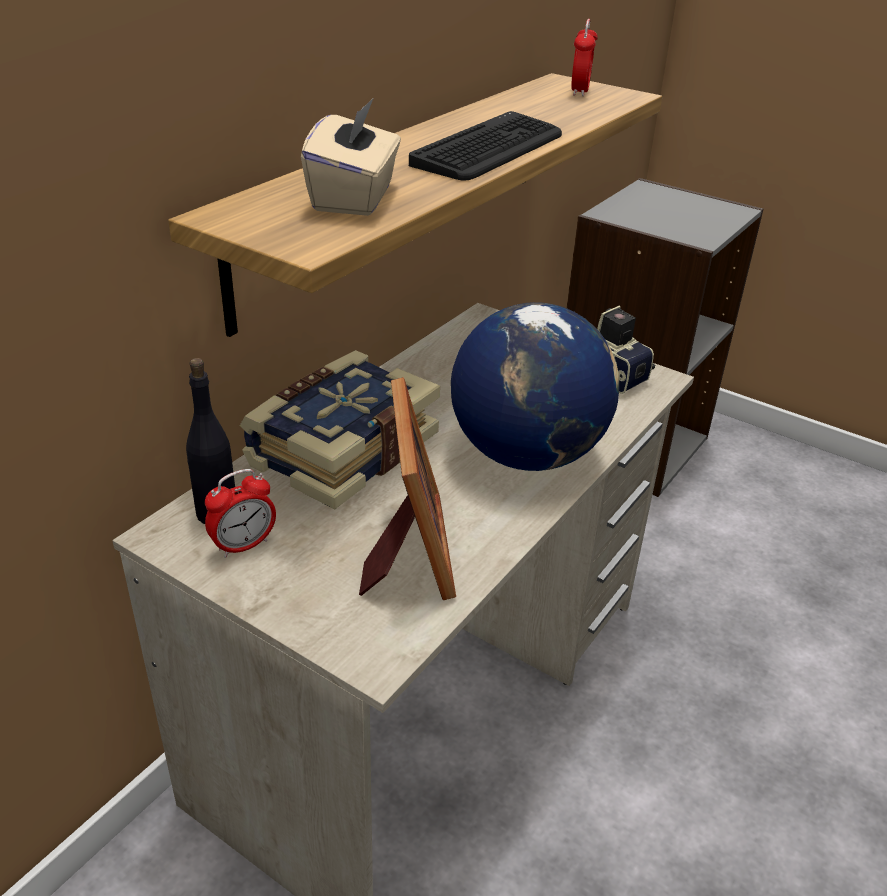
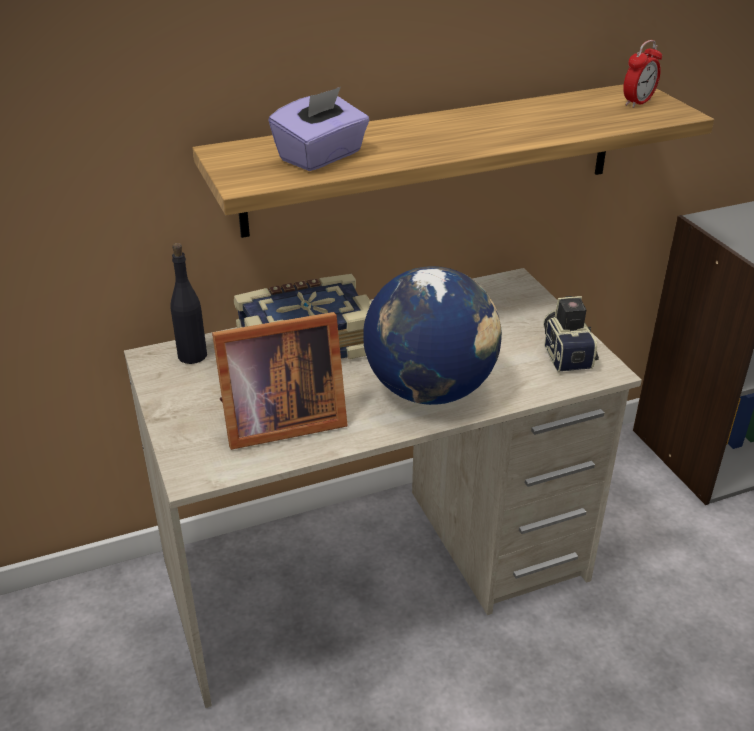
camera: 35 degrees right, 0 degrees up
(243, 545) = (188, 380): alarm clock -> none
(355, 198) = (321, 157): beige tissue box -> purple tissue box
(408, 552) = (278, 422): picture frame -> picture frame turned 45 degrees clockwise
(490, 149) = (476, 139): keyboard -> none

